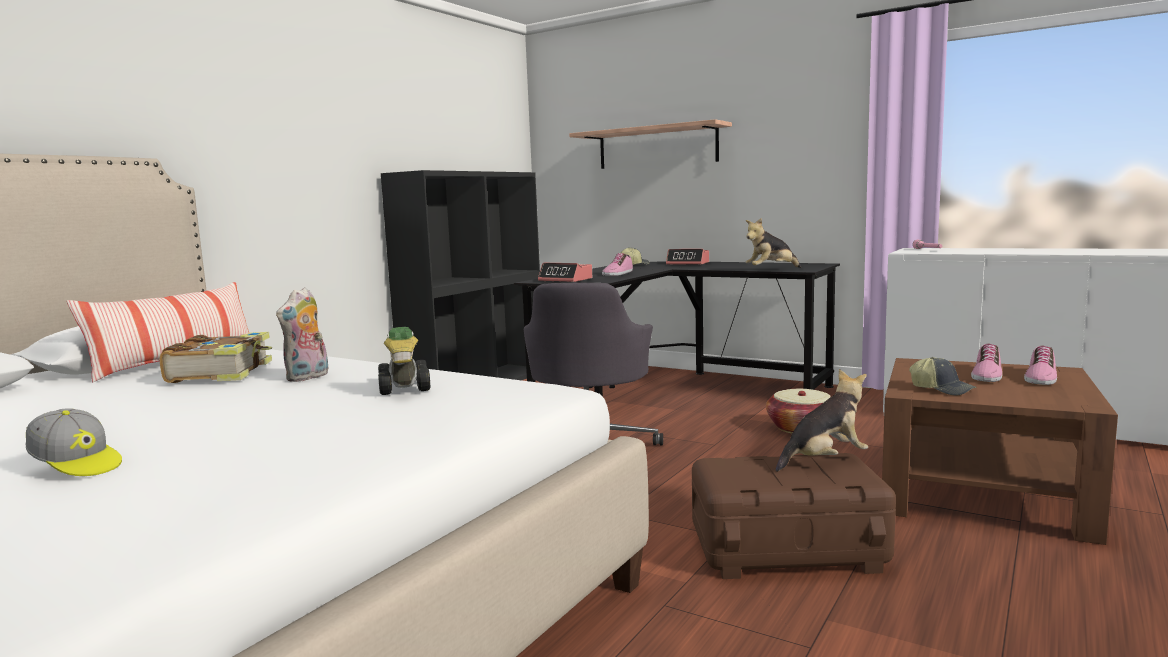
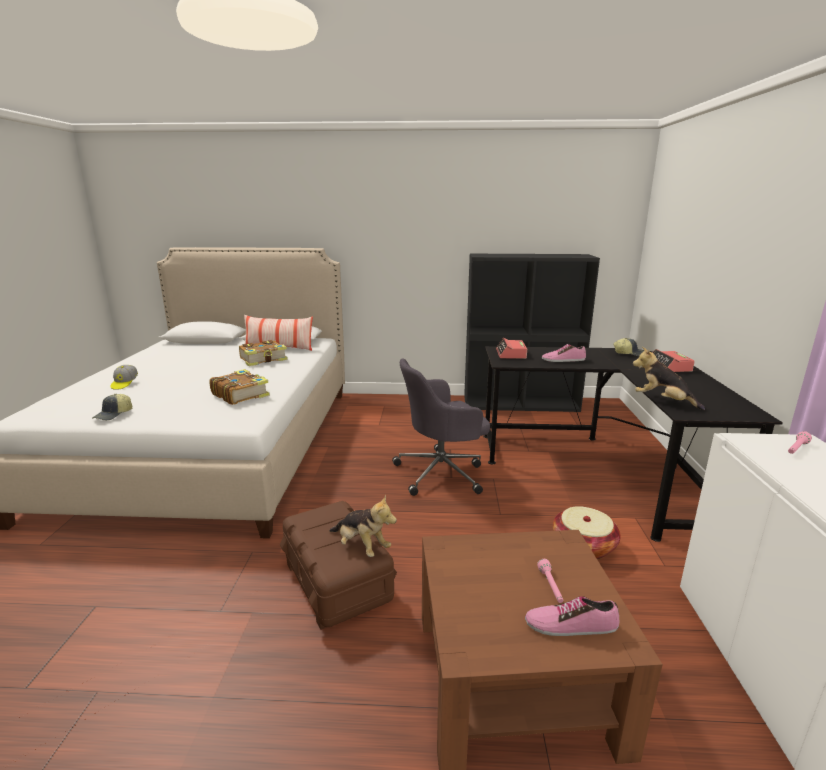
camera: 60 degrees right, 10 degrees up
(308, 377) = (259, 374): plush toy -> none
(403, 389) = (240, 394): toy car -> book
(657, 147) = (701, 248): shelf -> none
(942, 389) = (467, 563): cap -> cap (114, 415)
(985, 374) = (550, 586): shoe -> pink flashlight

